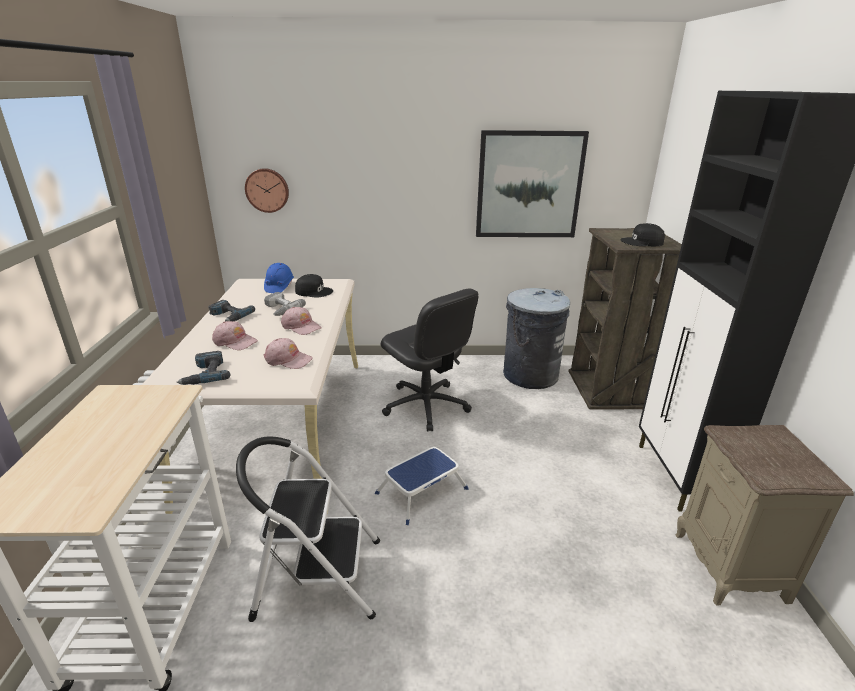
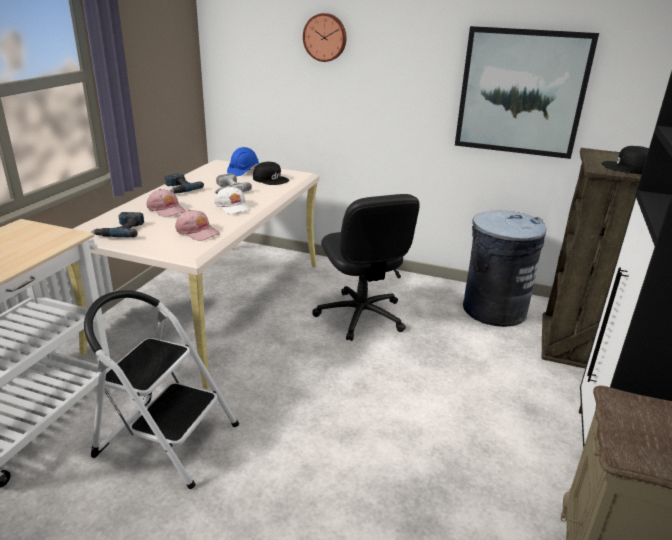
camera: 20 degrees right, 0 degrees up
(267, 190) = (252, 76): wall clock -> wall clock (325, 37)
(301, 326) = (233, 207): pink cap -> white cap
(422, 491) = (306, 393): blue step ladder -> none

